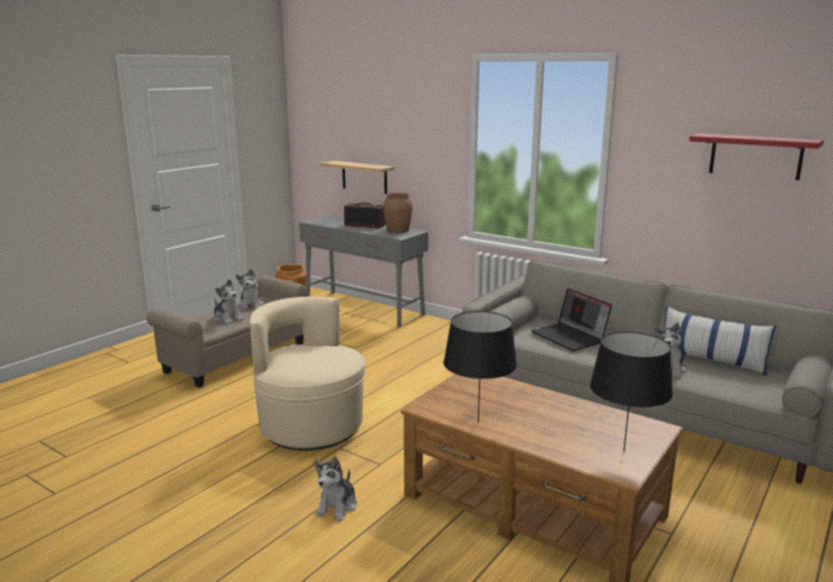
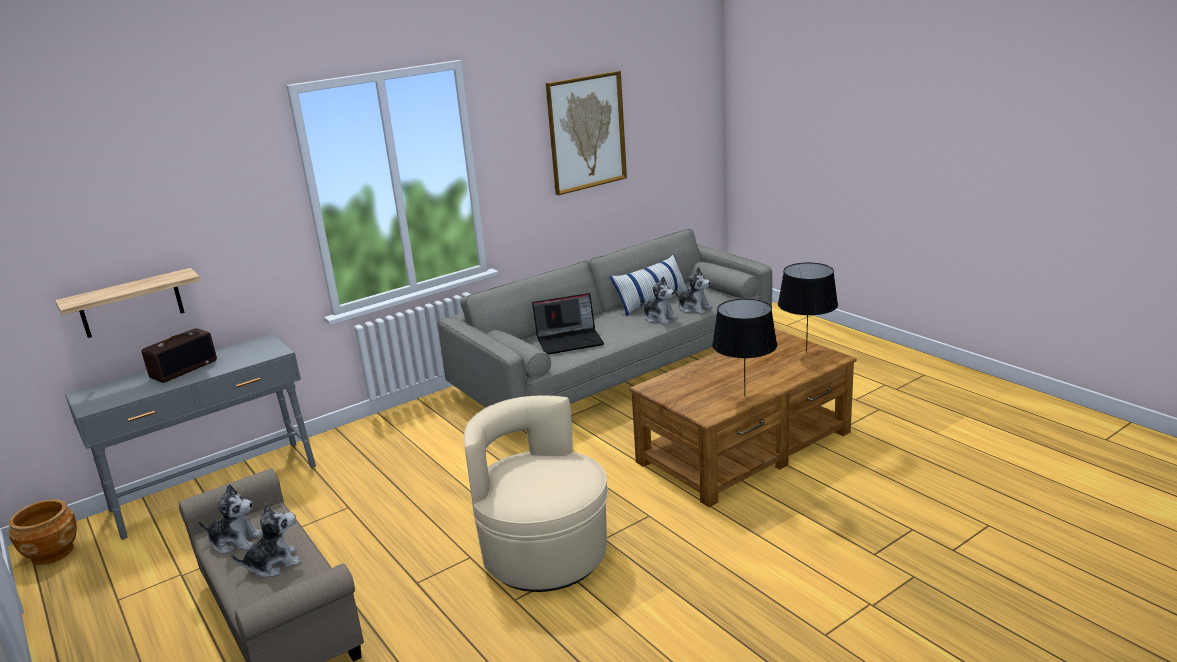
camera: 70 degrees left, 5 degrees up
(312, 426) = (546, 555): beige armchair -> beige armchair turned 75 degrees clockwise
(337, 506) = (715, 547): plush toy -> plush toy (694, 308)
(397, 230) = (245, 350): brown vase -> none
(755, 156) = (586, 132): red shelf -> picture

